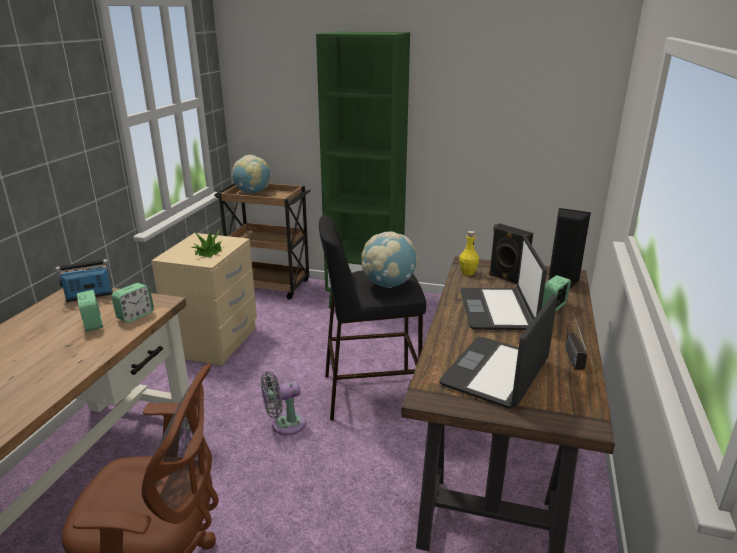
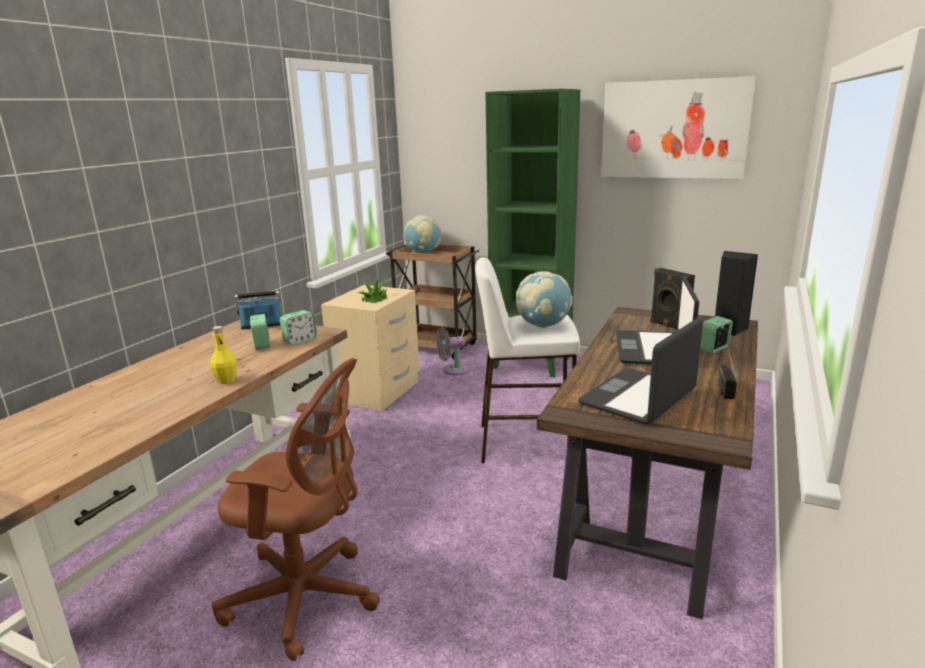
camera: 10 degrees right, 5 degrees down
(284, 424) = (435, 464): grey fan -> grey fan (452, 370)
(370, 393) = (525, 442): black stool -> white stool
(468, 273) = (628, 319): yellow bottle -> yellow bottle (226, 380)
(500, 76) = (673, 129): none -> picture

